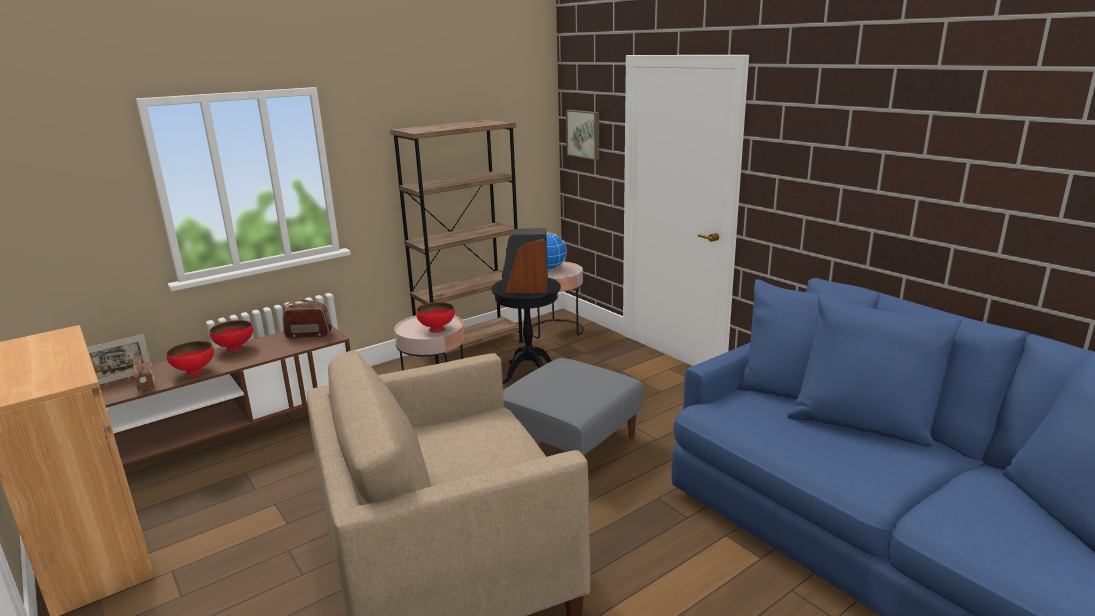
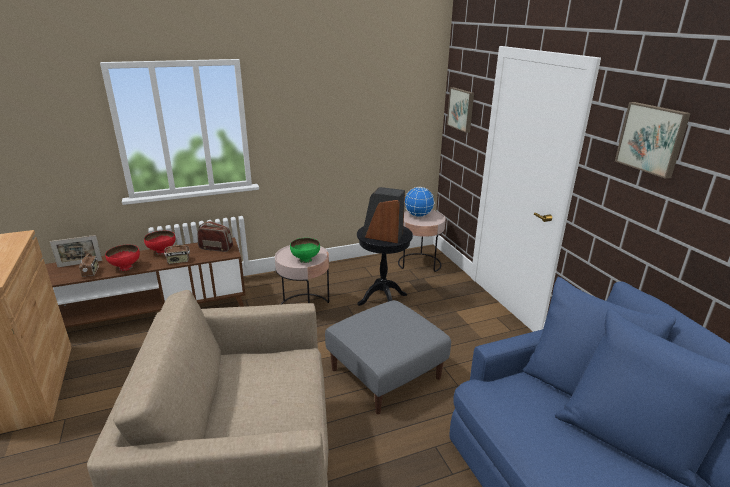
camera: 15 degrees right, 5 degrees up
(266, 355) = (178, 261): none -> radio
(436, 330) = (305, 260): red bowl -> green bowl
(470, 348) = (348, 268): brown bookcase -> none
(817, 128) = (652, 138): none -> picture

